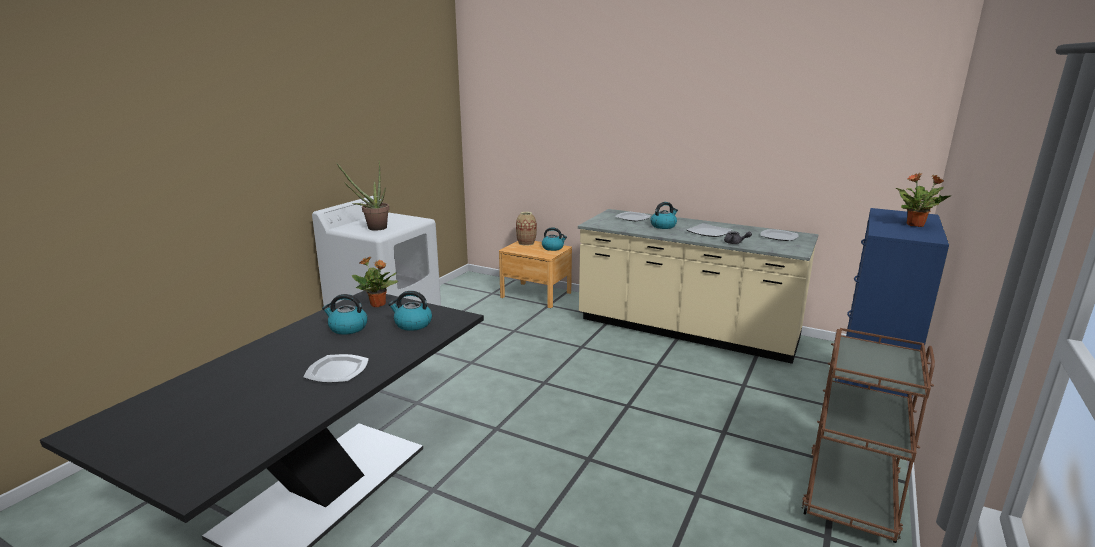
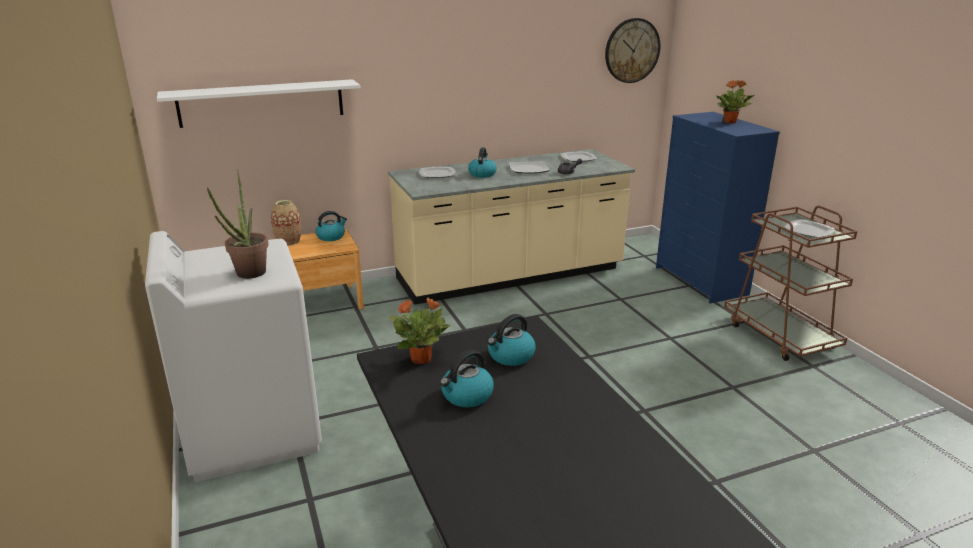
camera: 50 degrees left, 5 degrees up
(337, 371) = (581, 431): plate -> plate (809, 230)
(529, 139) = (262, 103): none -> white shelf
(886, 135) = (632, 50): none -> wall clock

